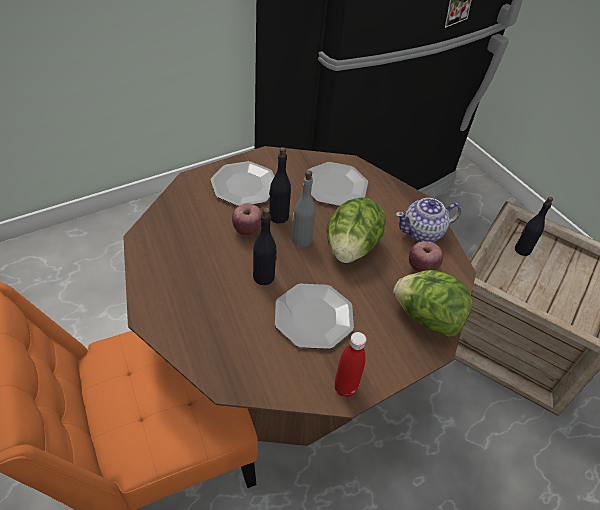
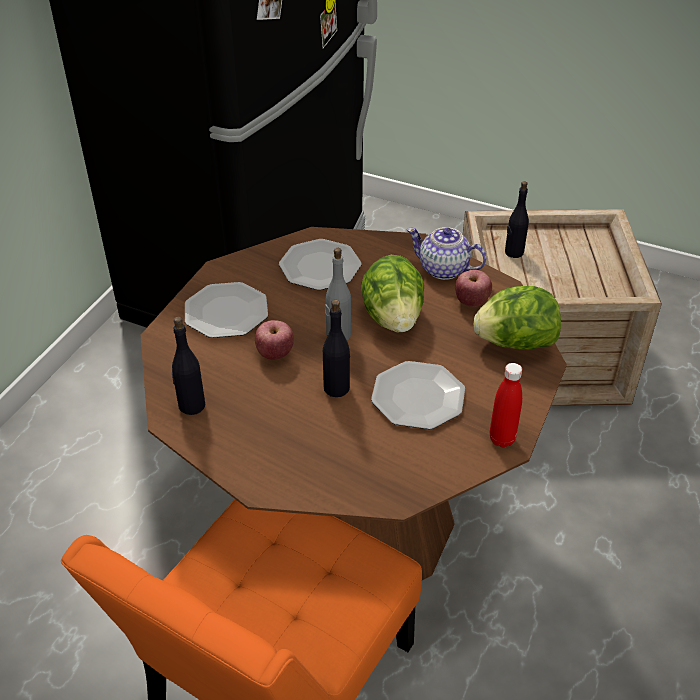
camera: 30 degrees left, 5 degrees down
(278, 216) = (293, 325): black bottle -> black bottle (191, 405)
(423, 232) = (444, 269): teapot -> teapot turned 75 degrees clockwise

